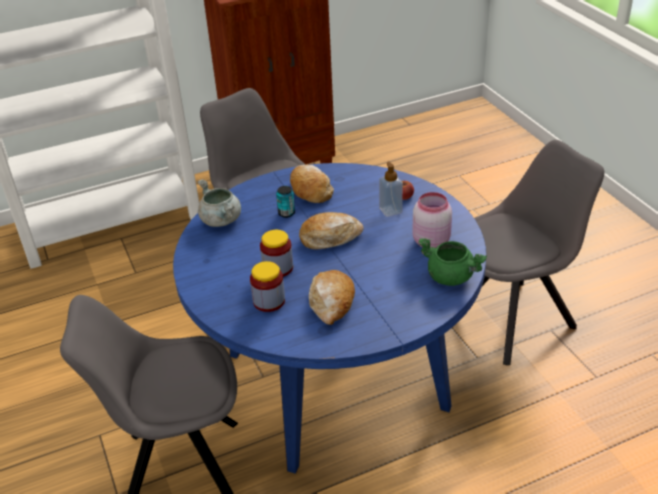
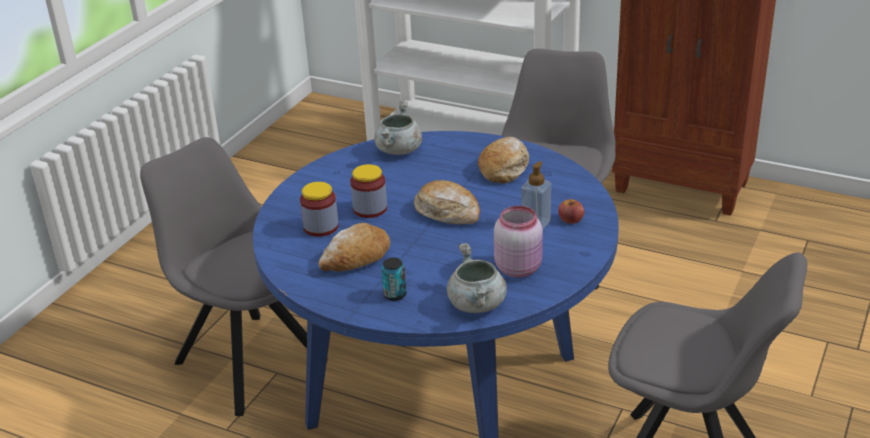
camera: 50 degrees right, 5 degrees down
(286, 213) = (452, 174): can -> can (395, 295)
(451, 277) = (477, 304): green cooking pot -> grey cooking pot

